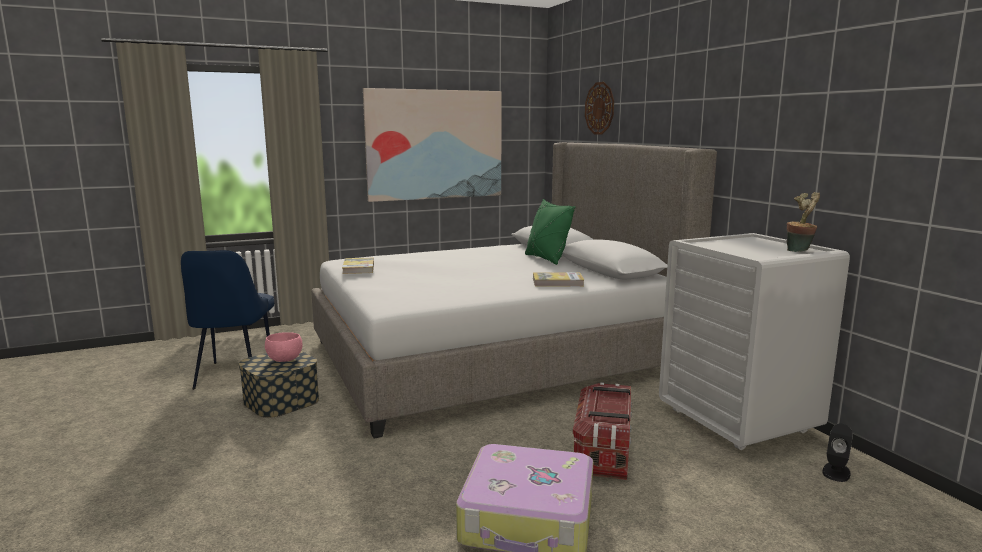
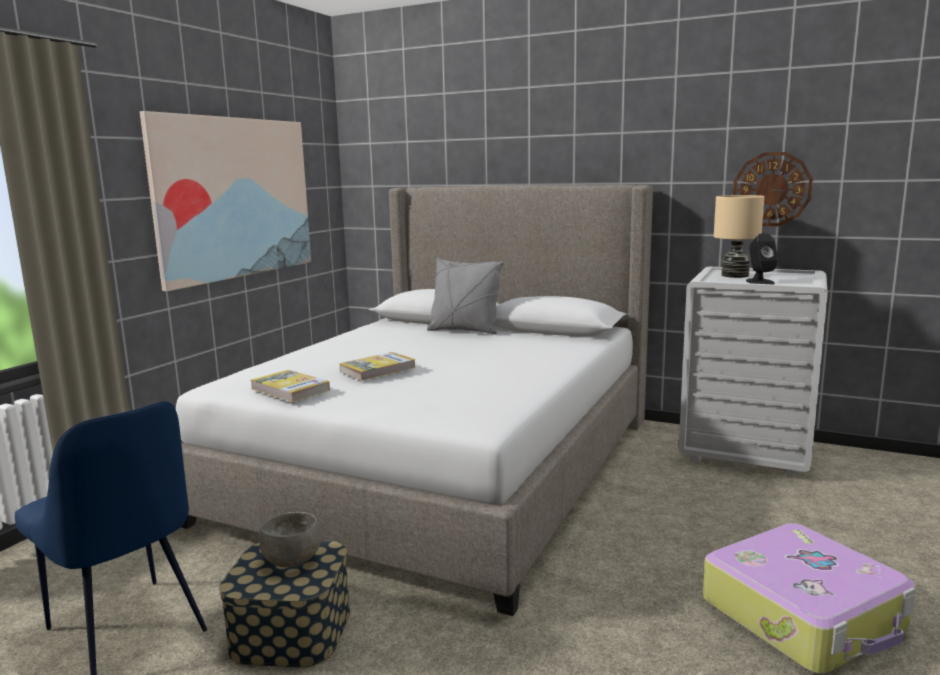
camera: 40 degrees left, 0 degrees up
(285, 360) = (293, 561): pink bowl -> grey bowl
(546, 259) = (464, 331): green pillow -> grey pillow
(557, 282) = (553, 352): book -> book (378, 369)
(599, 108) = (450, 144): wall clock -> wall clock (771, 189)
(603, 450) = (721, 521): storage box -> none
(744, 243) = (735, 275): none -> beige table lamp
(800, 250) = (792, 275): potted plant -> none
(836, 472) = (866, 467): black speaker -> black speaker (759, 282)

